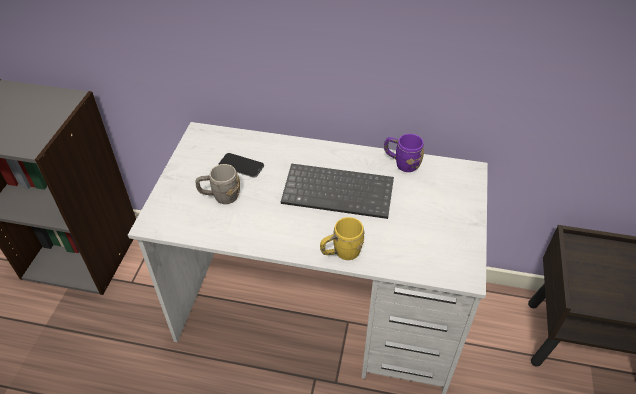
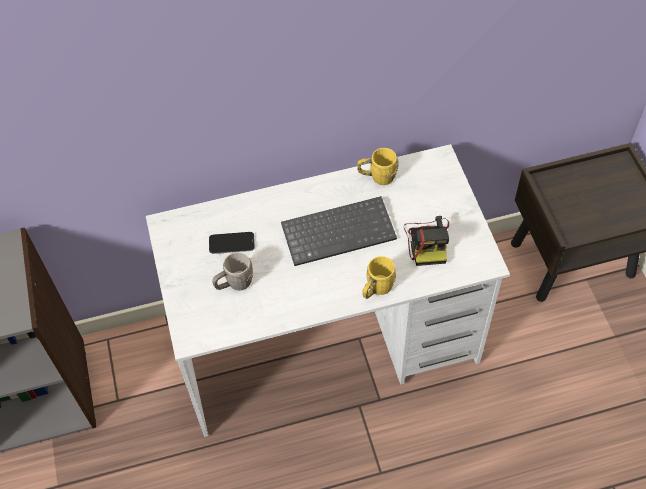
camera: 25 degrees left, 10 degrees up
(401, 163) = (377, 177): purple mug -> yellow mug
(417, 232) = (428, 241): none -> camera

